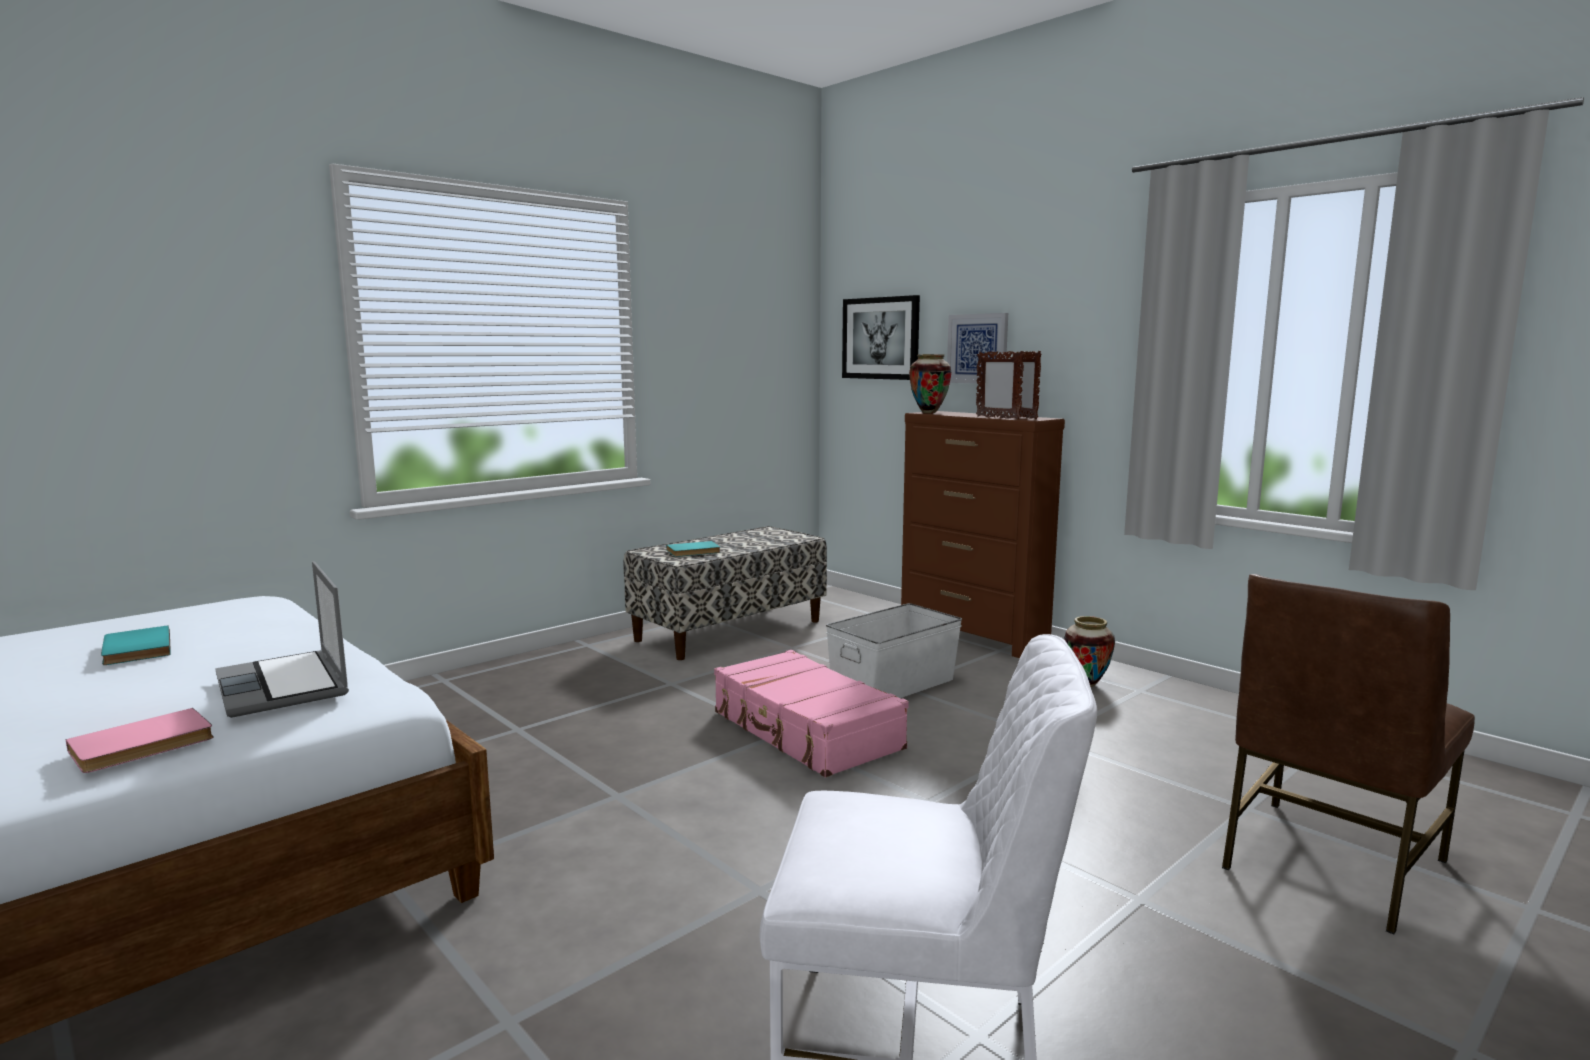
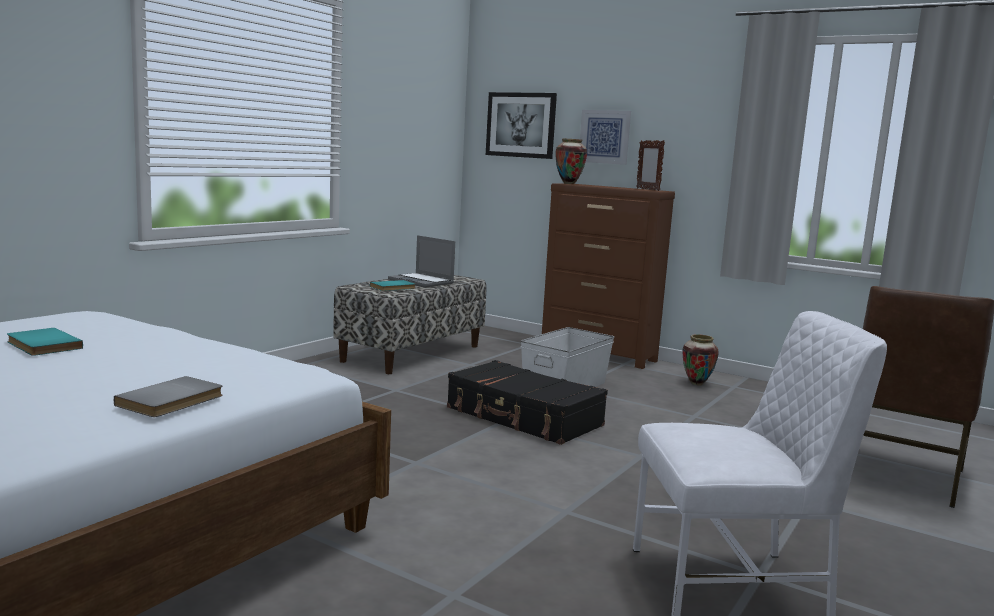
camera: 15 degrees left, 0 degrees up
(143, 745) = (173, 401): pink book -> grey book
(285, 686) = (229, 364): laptop -> laptop (422, 282)
(805, 731) = (523, 417): pink suitcase -> black suitcase
(997, 418) = (629, 189): picture frame -> none

